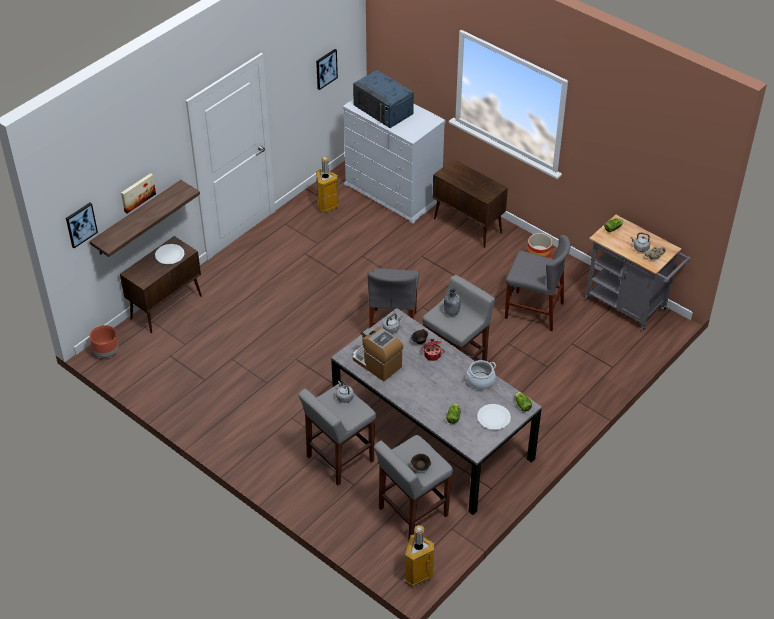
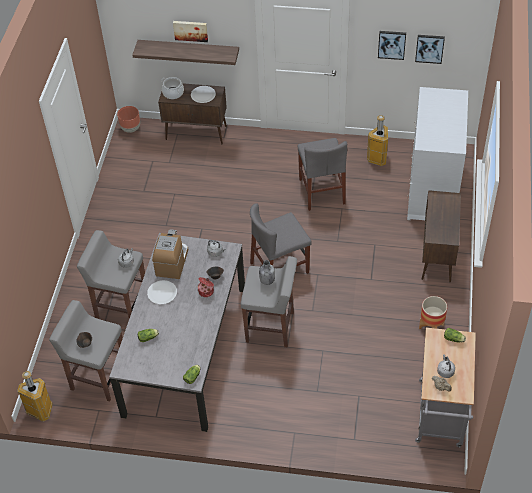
camera: 60 degrees right, 5 degrees up
(81, 224) = (130, 22): picture -> picture (391, 44)
(383, 109) = (440, 111): blue microwave -> none
(480, 381) = (200, 336): cooking pot -> cooking pot (173, 93)
(493, 417) = (165, 364): white plate -> white plate (162, 293)
(534, 310) = (376, 350): grey chair -> grey chair (321, 191)

